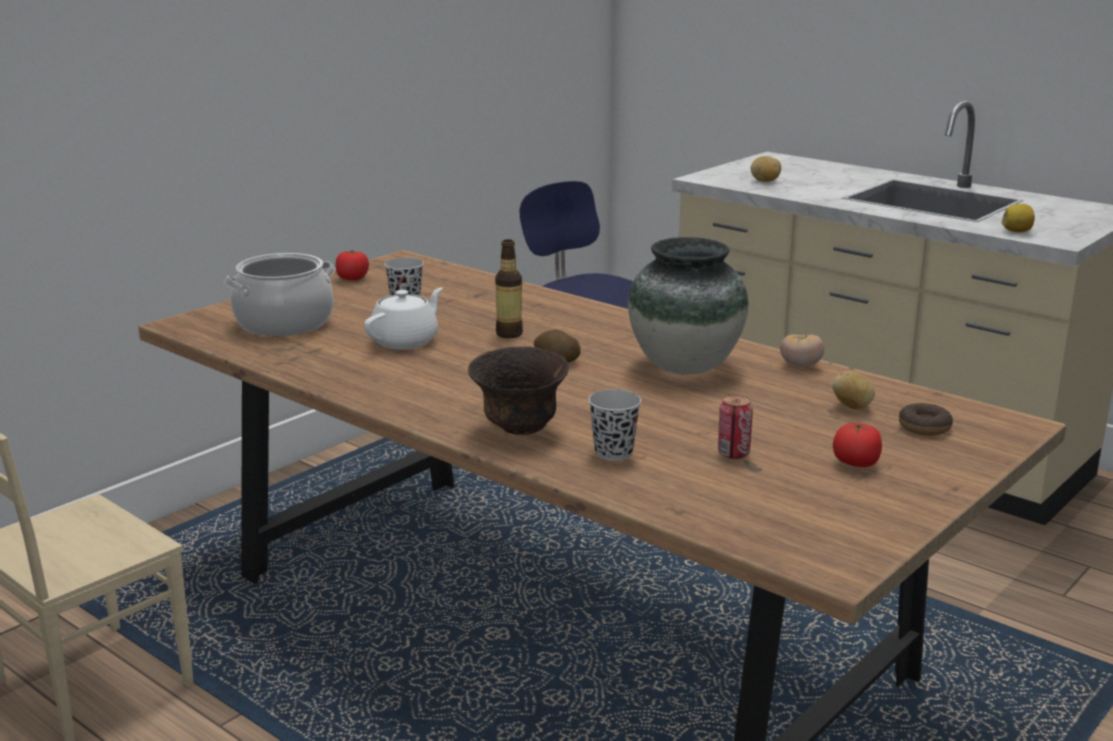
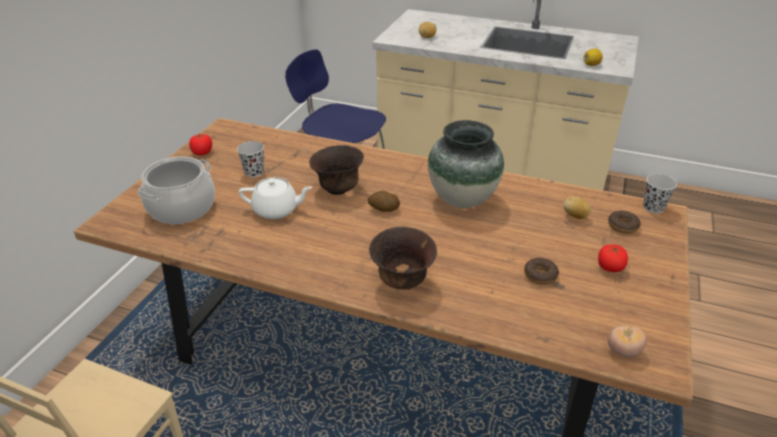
camera: 20 degrees left, 15 degrees up
(405, 341) = (276, 210): white teapot -> white teapot turned 75 degrees clockwise
(509, 334) = (338, 189): bottle -> brown bowl
(613, 453) = (473, 292): black cup -> black cup (653, 207)
(733, 453) = (540, 275): can -> donut
(800, 366) = (524, 185): tomato -> tomato (623, 351)

